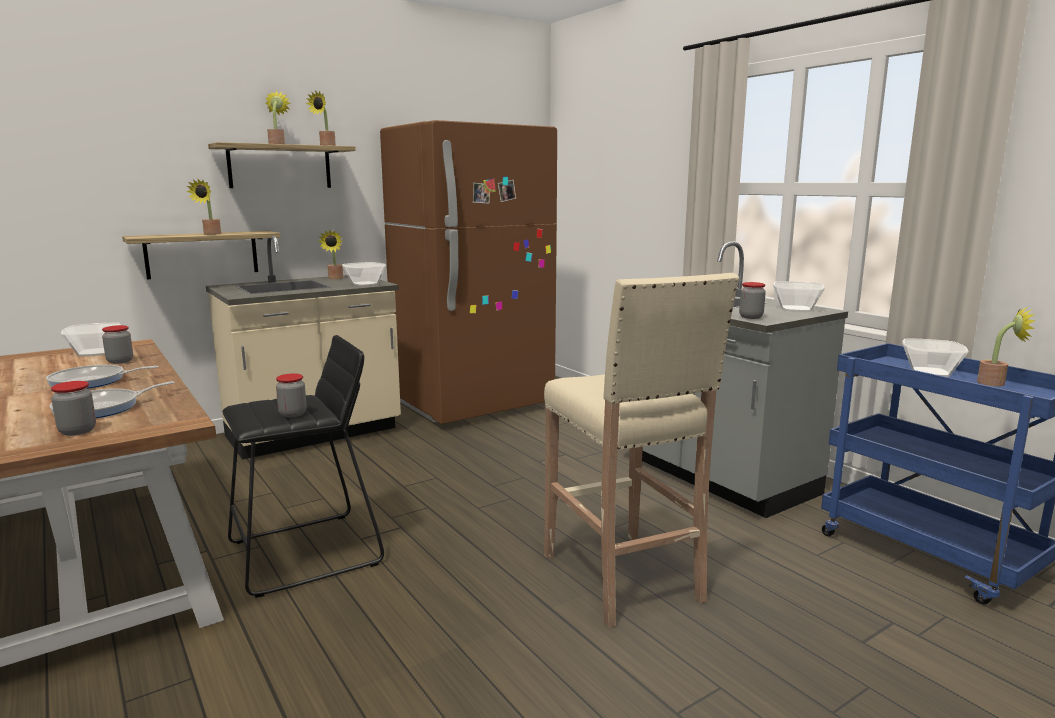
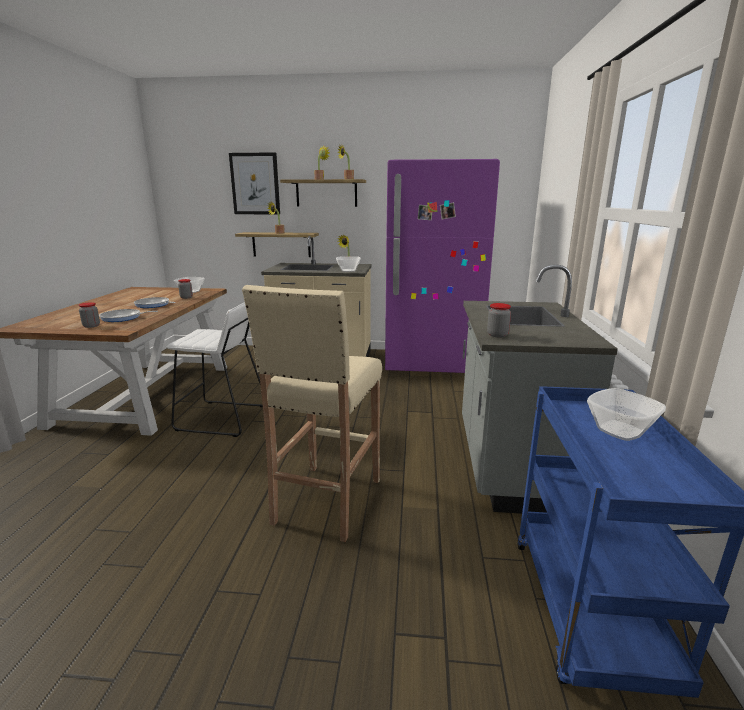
camera: 40 degrees right, 5 degrees up
(145, 148) = (255, 184): none -> picture
(292, 414) = (203, 339): jar -> none
(305, 553) = (222, 418): black stool -> white stool
(473, 404) = (432, 363): brown fridge -> purple fridge
(797, 309) = (568, 337): bowl -> none
(996, 383) = (666, 465): potted plant -> none

